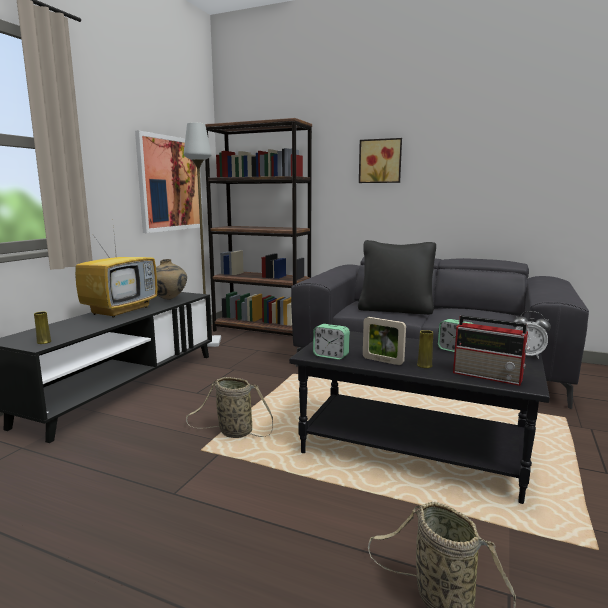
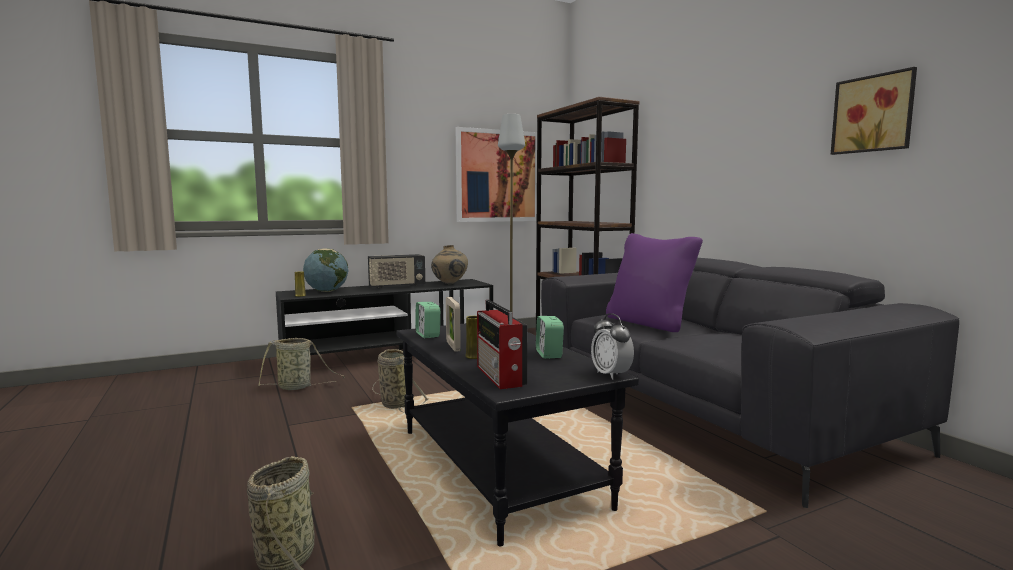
camera: 40 degrees right, 5 degrees down
(58, 330) = (326, 291): none -> globe
(91, 452) = (297, 387): none -> basket
(121, 310) = (397, 286): television -> radio
(380, 161) = (705, 137): picture -> picture (874, 114)
(395, 310) = (649, 323): black pillow -> purple pillow

